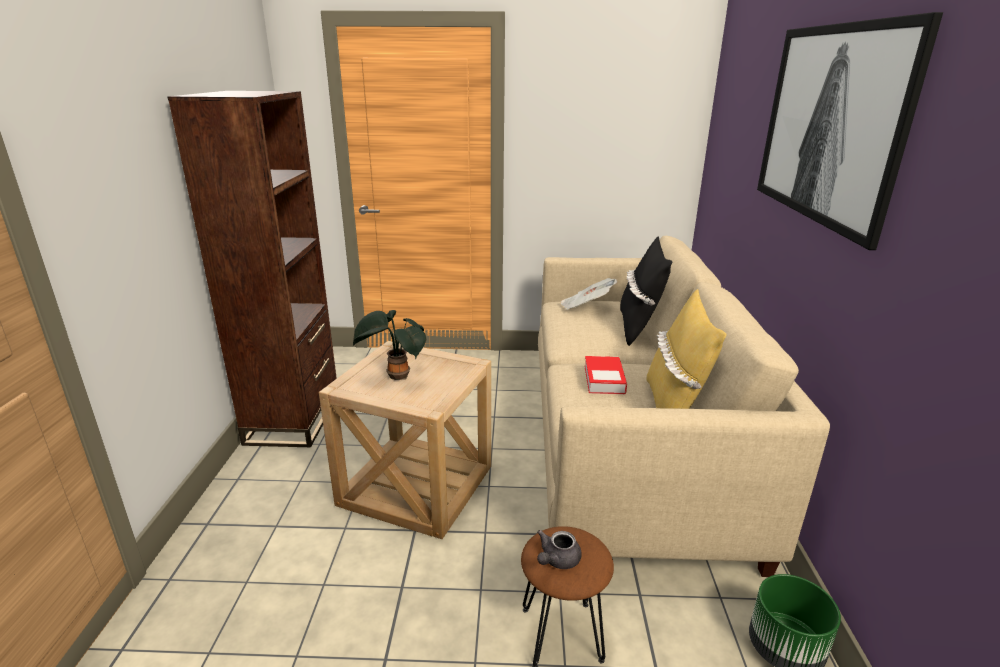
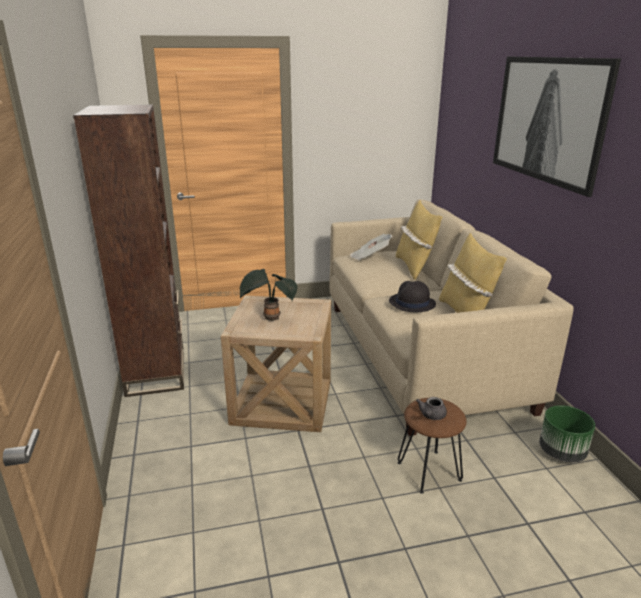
camera: 15 degrees left, 0 degrees up
(604, 379) = (411, 303): book -> black hat
(638, 327) = (414, 267): black pillow -> yellow pillow

